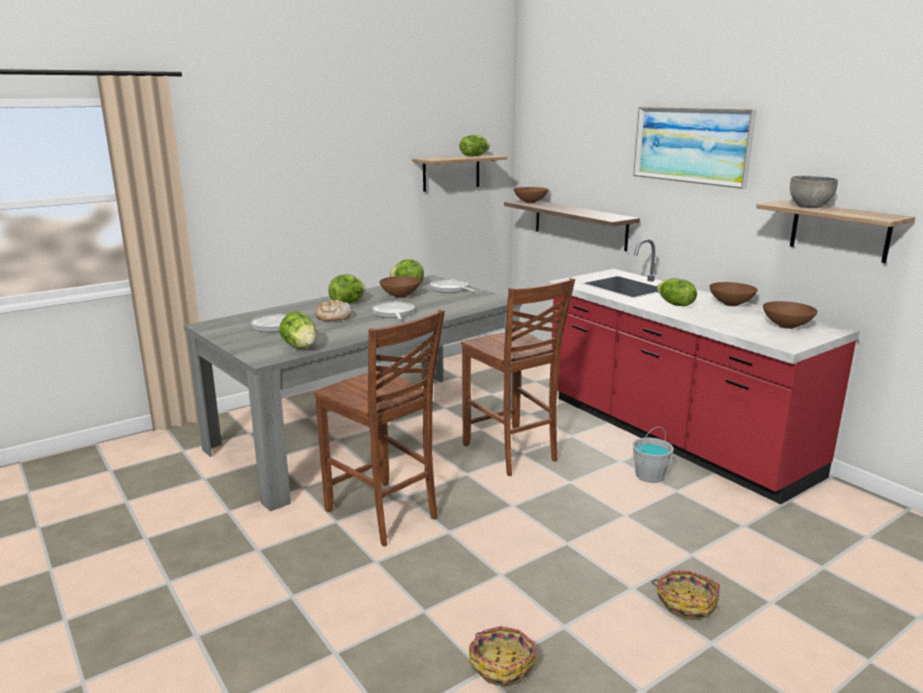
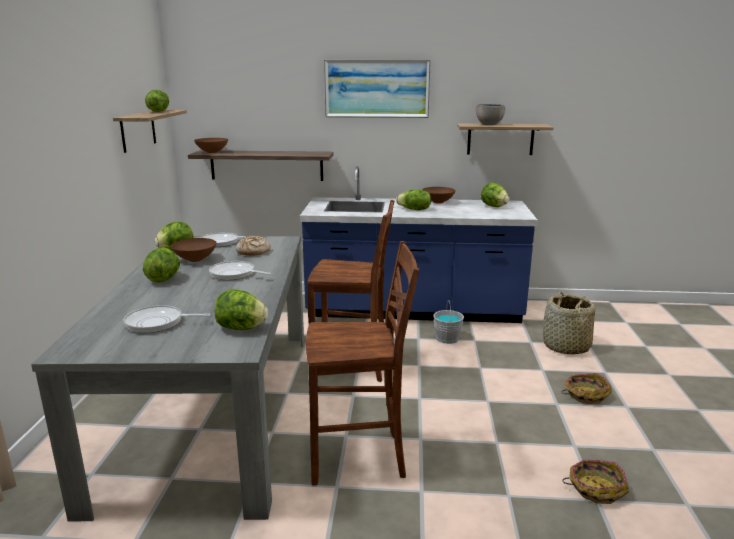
camera: 50 degrees left, 0 degrees up
(333, 317) = (189, 295): bread -> bread (253, 251)
(672, 436) = (413, 310): red counter -> blue counter
(781, 553) = (566, 347): none -> basket
(787, 326) = (494, 206): brown bowl -> lettuce

